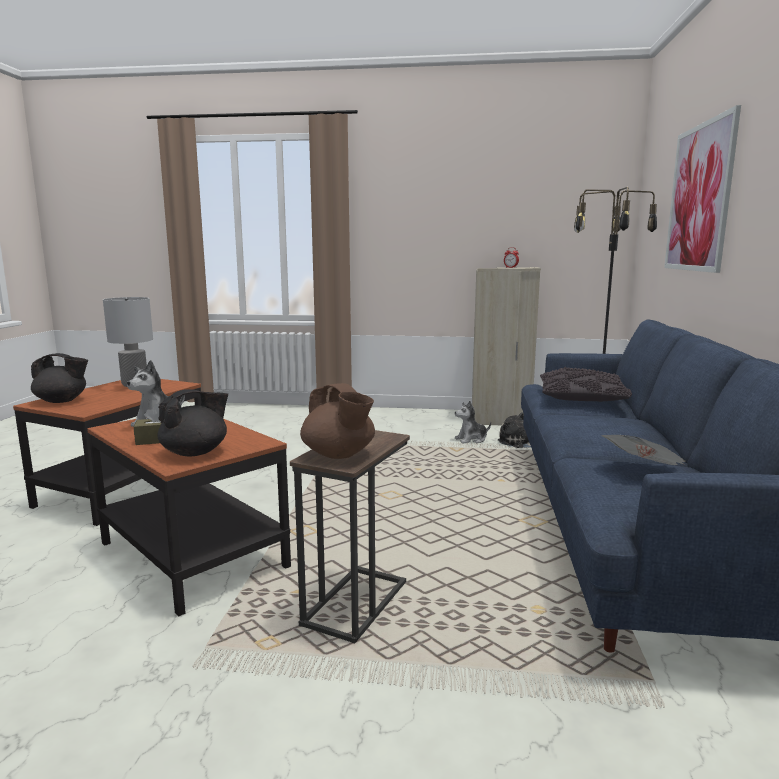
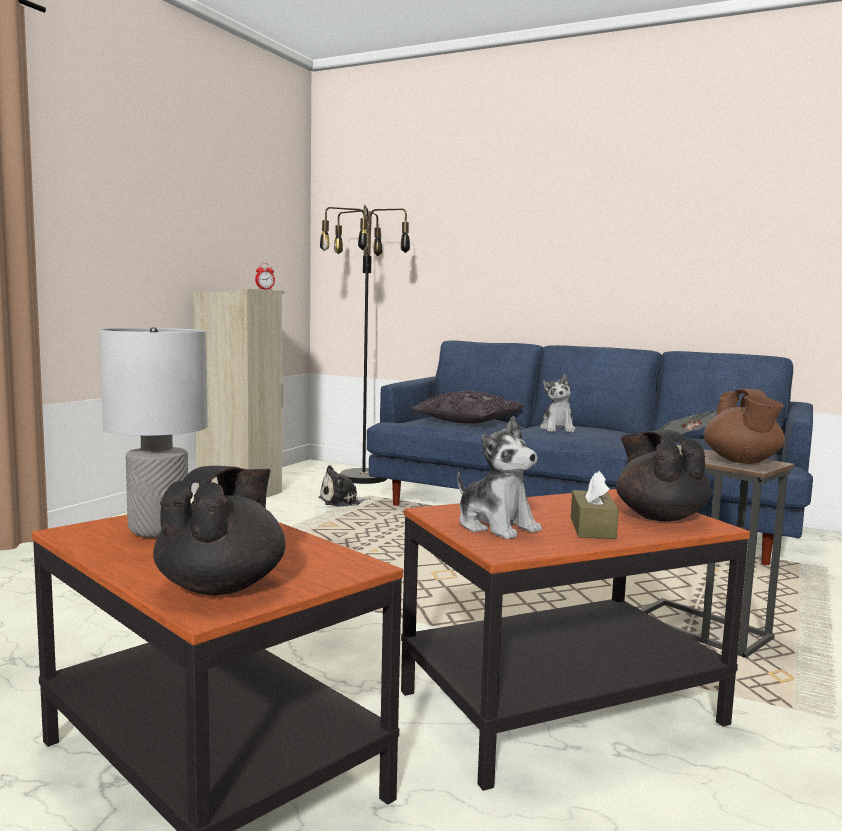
camera: 70 degrees left, 5 degrees down
(339, 455) = (742, 461): brown teapot -> brown teapot turned 105 degrees clockwise
(471, 439) = (303, 514): plush toy -> plush toy (558, 429)
(699, 198) = (472, 228): picture -> none

